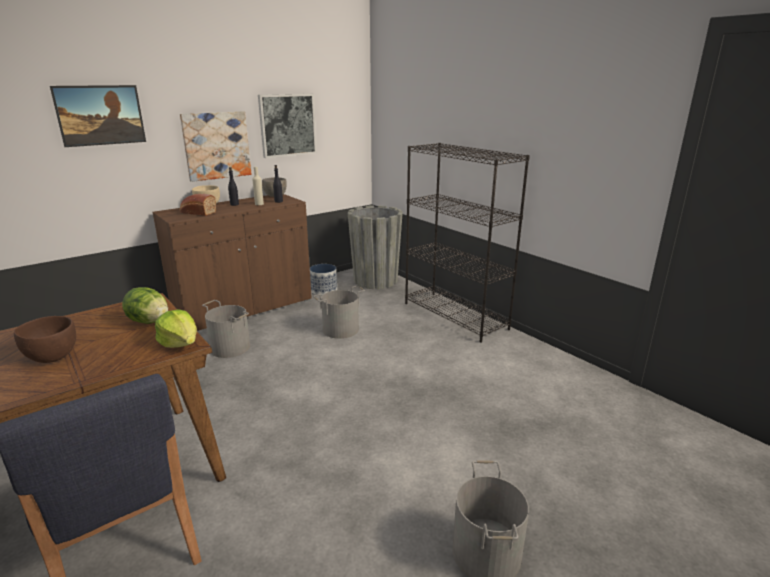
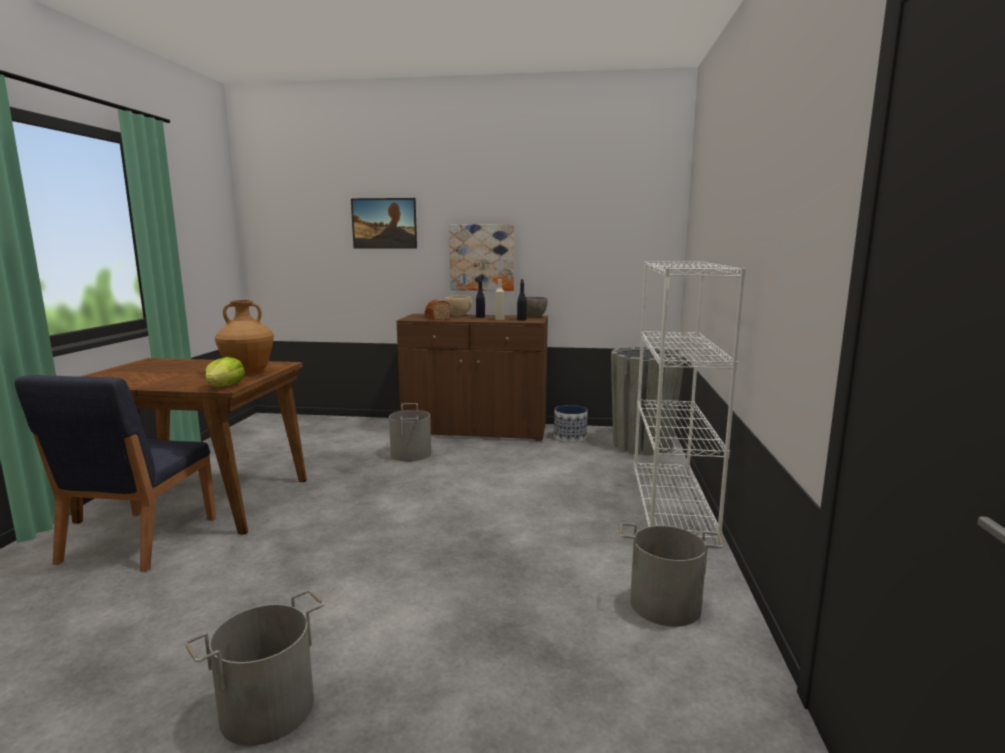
camera: 45 degrees right, 10 degrees down
(52, 357) = (167, 375): brown bowl -> none
(149, 321) = (248, 373): lettuce -> brown vase
(287, 125) = (565, 241): picture -> none
(340, 329) = (520, 473): grey bucket -> grey bucket (665, 604)
(455, 316) = (672, 507): black bookcase -> white bookcase

